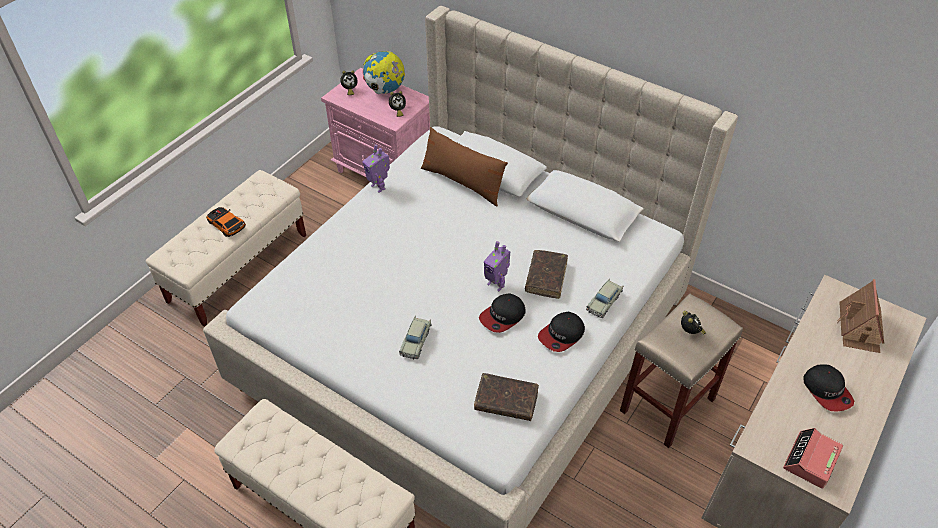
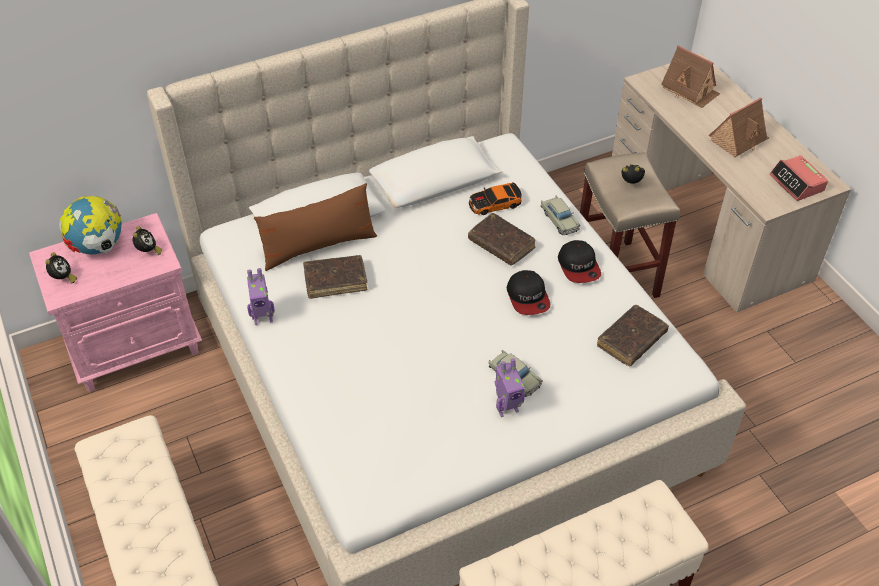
camera: 60 degrees left, 0 degrees up
(226, 224) = (151, 512): toy car -> toy car (495, 203)
(437, 205) = (335, 281): none -> brown book
(496, 284) = (483, 283): toy robot -> toy robot (507, 408)
(827, 391) = (738, 139): cap -> toy house

